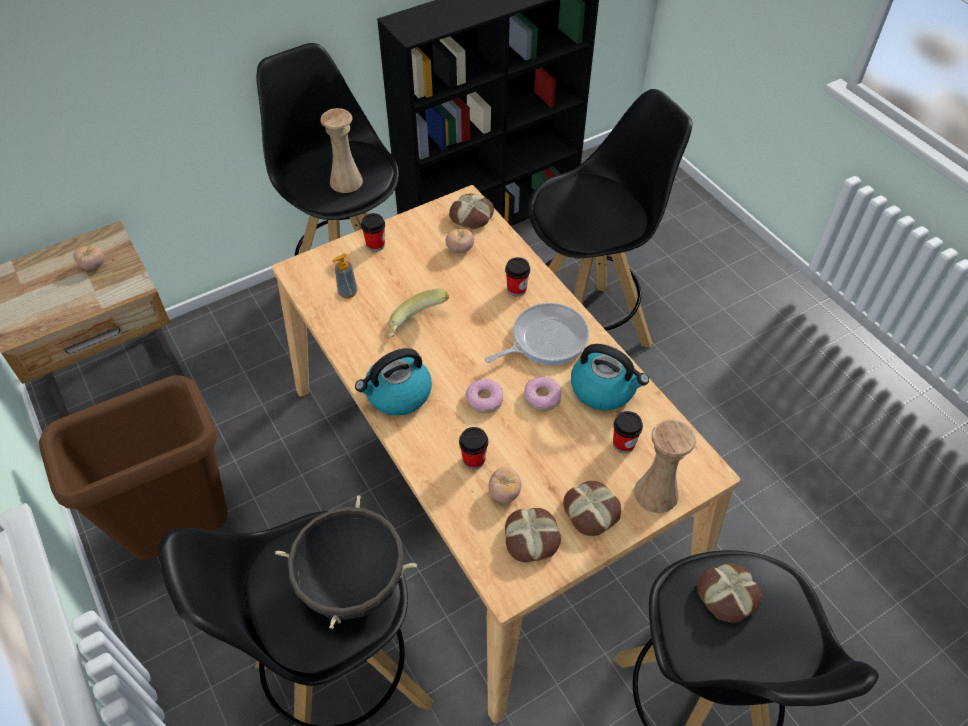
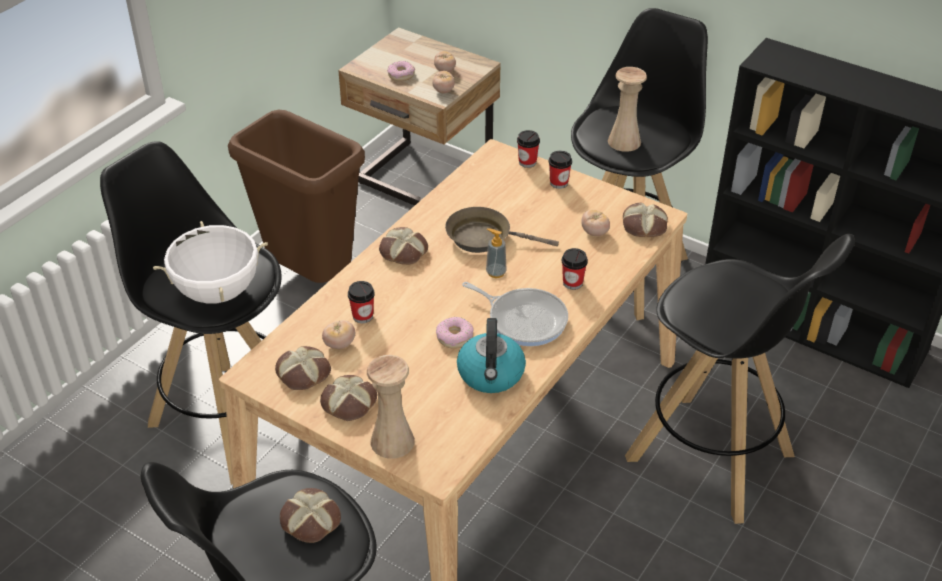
camera: 65 degrees right, 10 degrees down
(127, 279) = (443, 91): none -> tomato
(347, 292) = (492, 187): soap dispenser -> soap dispenser (496, 272)
(353, 584) = (217, 292): black cooking pot -> white cooking pot
(397, 394) = (402, 252): kettle -> bread
(417, 325) = (484, 238): banana -> brown frying pan
(484, 400) = (429, 303): donut -> donut (401, 75)
(623, 443) = (435, 405): cup -> cup (527, 162)

